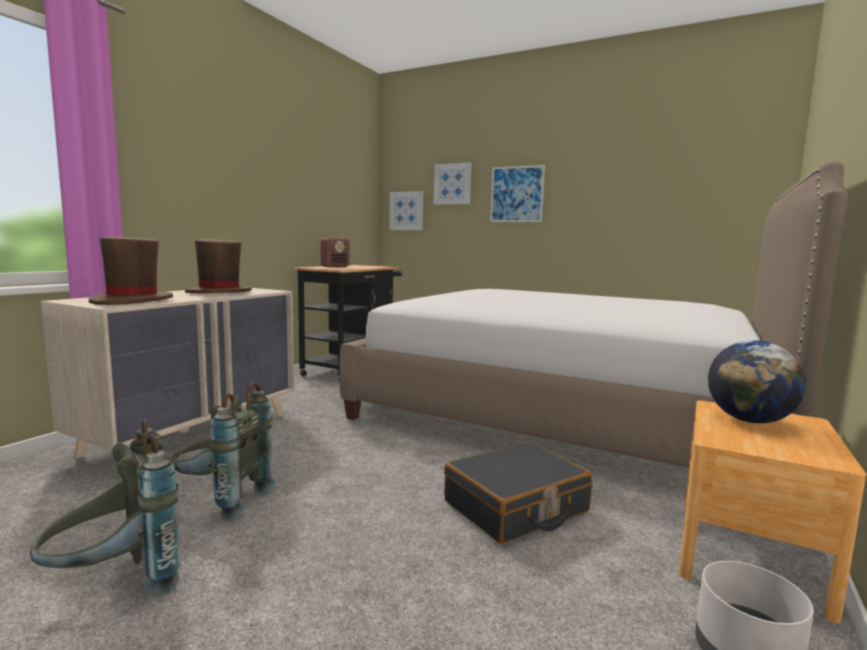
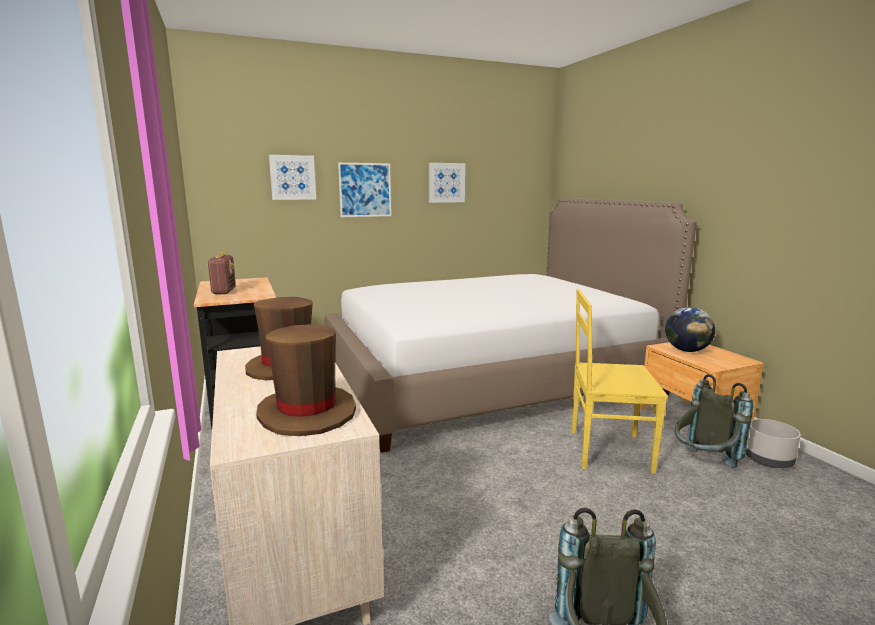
camera: 50 degrees left, 5 degrees up
(221, 500) = (491, 566): grey backpack -> grey backpack (703, 464)
(406, 211) = (233, 207): picture -> picture (446, 182)
(516, 507) = (607, 451): black suitcase -> yellow chair

